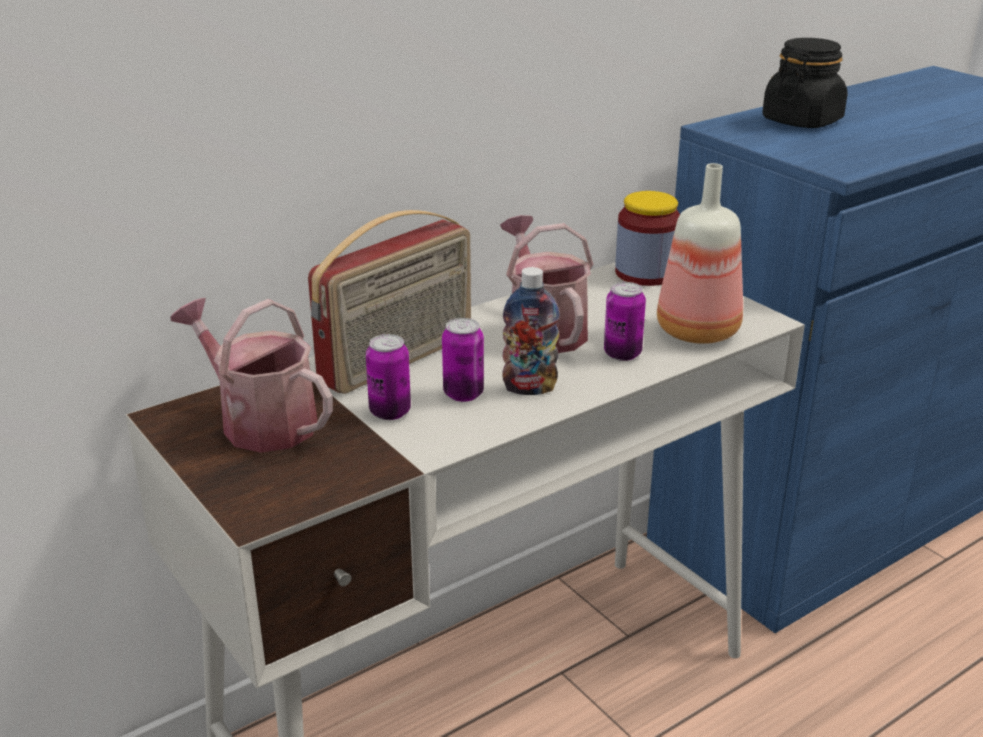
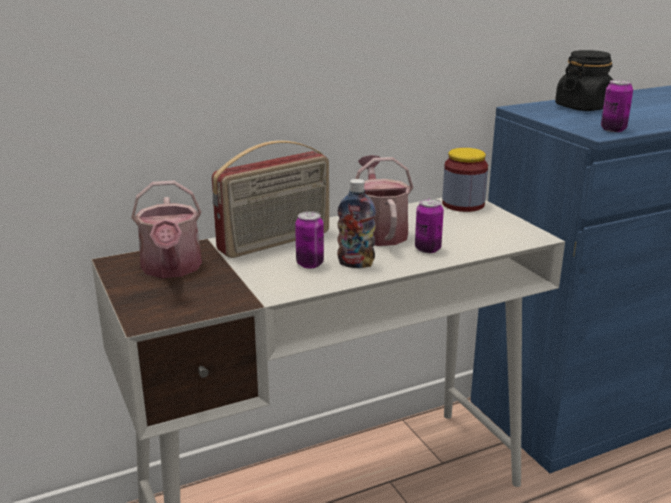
camera: 10 degrees right, 5 degrees down
(260, 421) = (171, 269): watering can -> watering can turned 150 degrees counterclockwise
(390, 412) = (257, 270): can -> can (613, 129)
(699, 332) = (487, 240): bottle -> none

